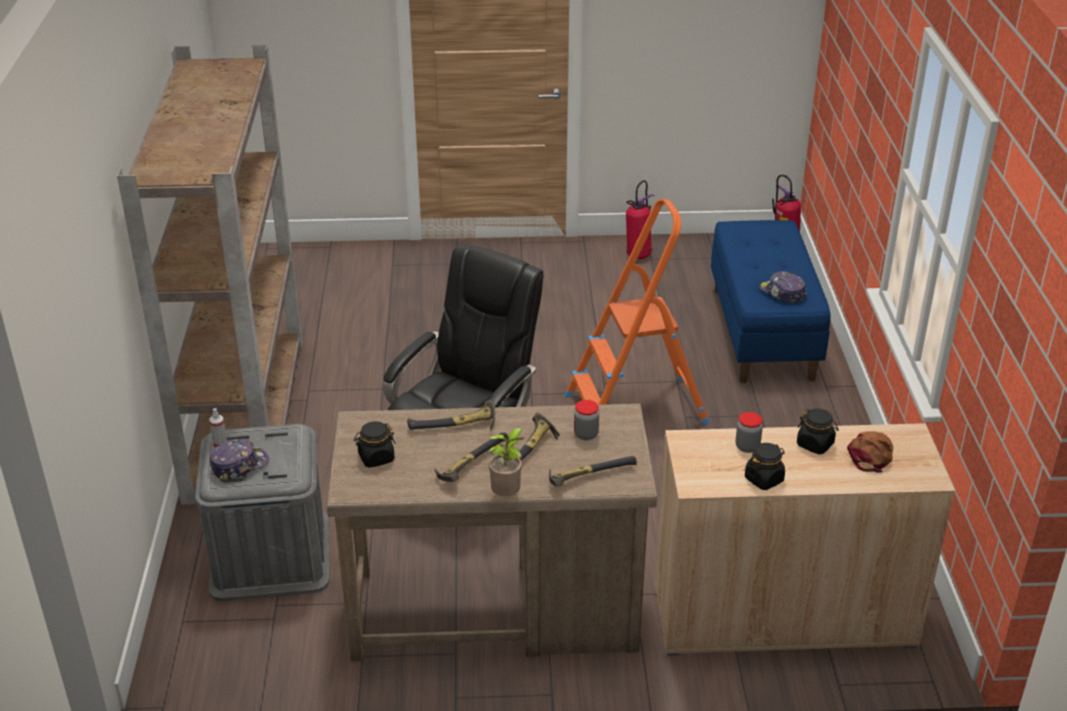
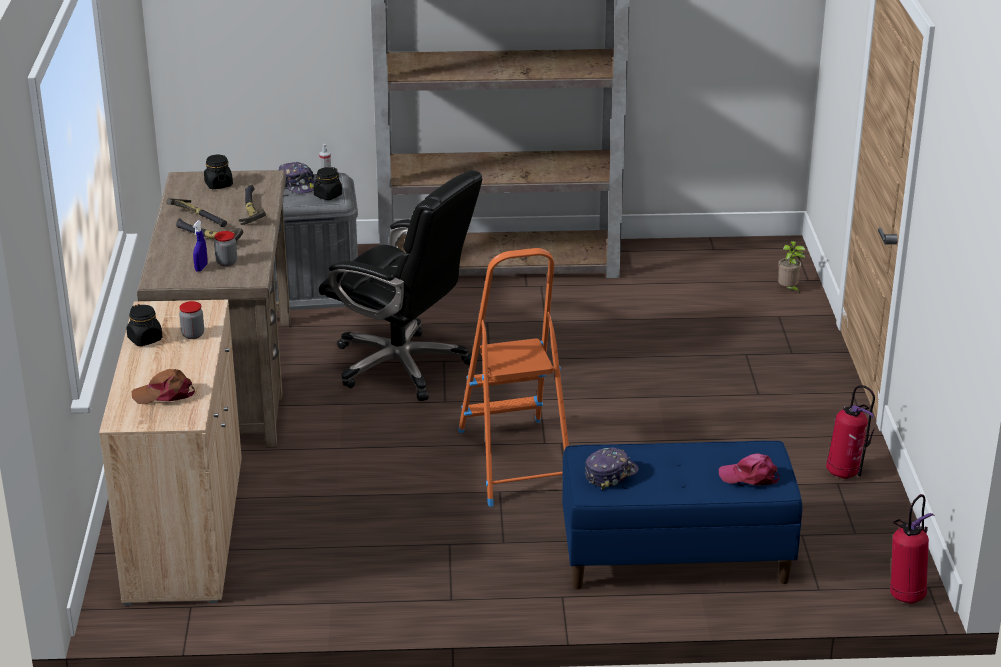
camera: 90 degrees right, 5 degrees down
(507, 496) = (156, 232): potted plant -> potted plant (788, 290)
(587, 476) = (170, 262): hammer -> none
(600, 452) = (201, 268): none -> blue spray bottle
(770, 236) = (749, 476): none -> pink cap
(815, 444) = (187, 367): black jar -> black jar (328, 195)
(871, 454) = (164, 394): brown cap -> brown cap turned 150 degrees clockwise

